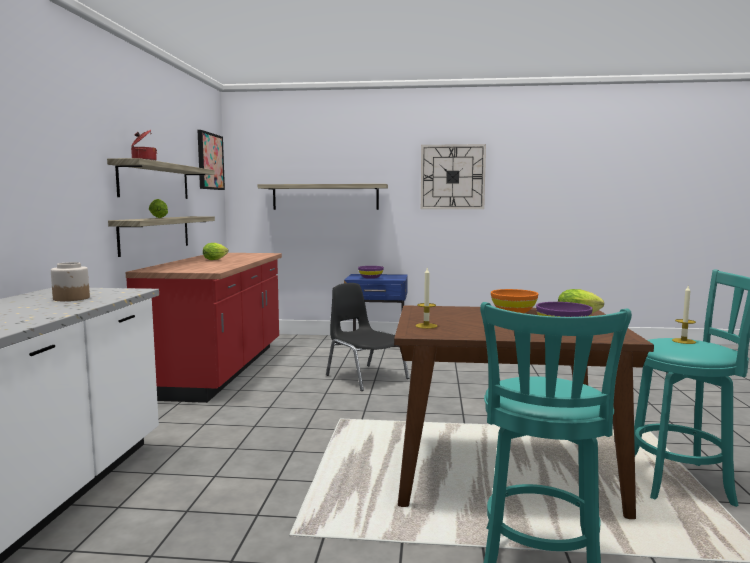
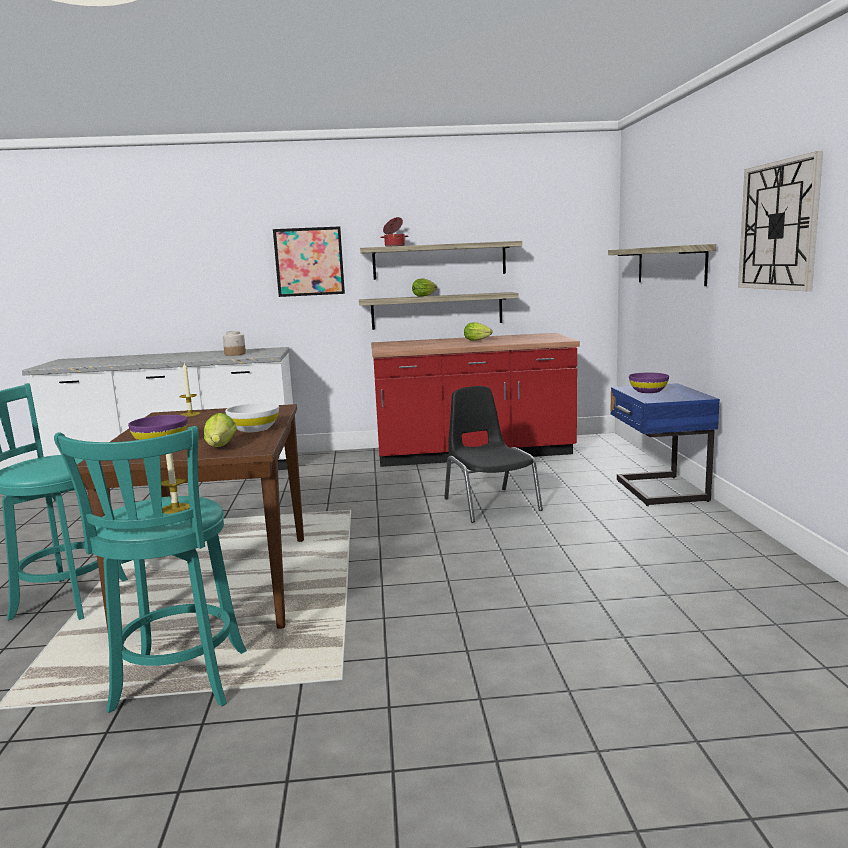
camera: 80 degrees right, 5 degrees up
(210, 161) = (571, 225): picture -> picture (309, 261)
(365, 377) = (490, 504): black chair -> black chair turned 60 degrees counterclockwise
(513, 311) = (254, 429): orange bowl -> white bowl

